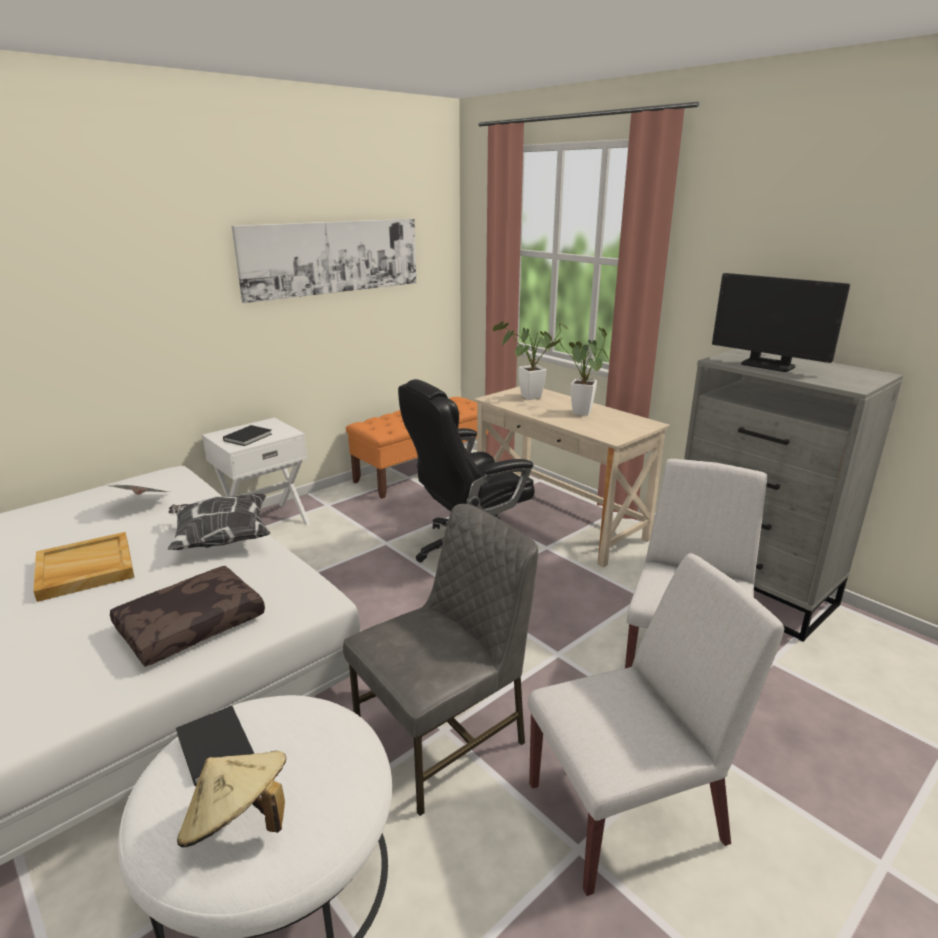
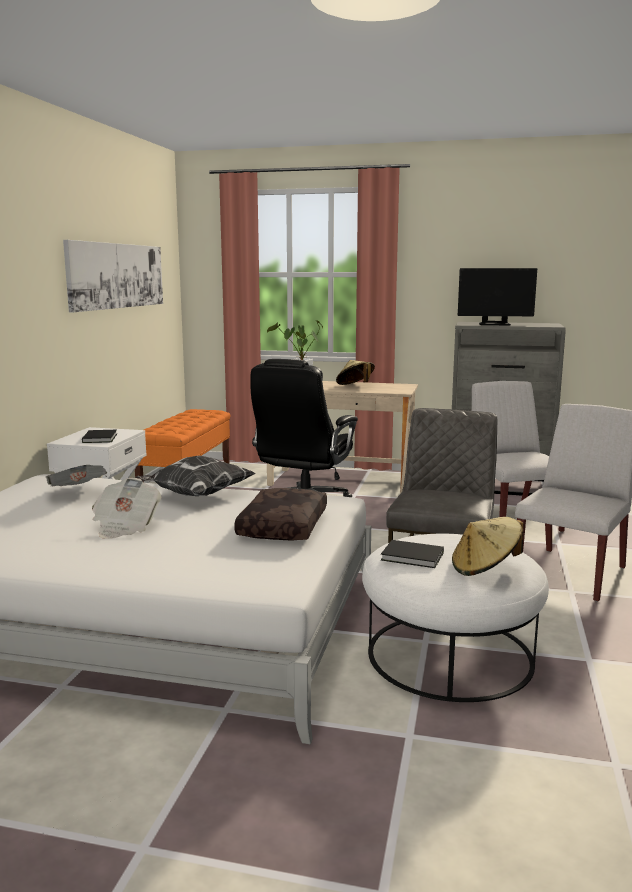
camera: 35 degrees left, 10 degrees down
(84, 569) = (125, 526): beige tray -> newspaper
(580, 414) = (355, 386): potted plant -> beige hat

